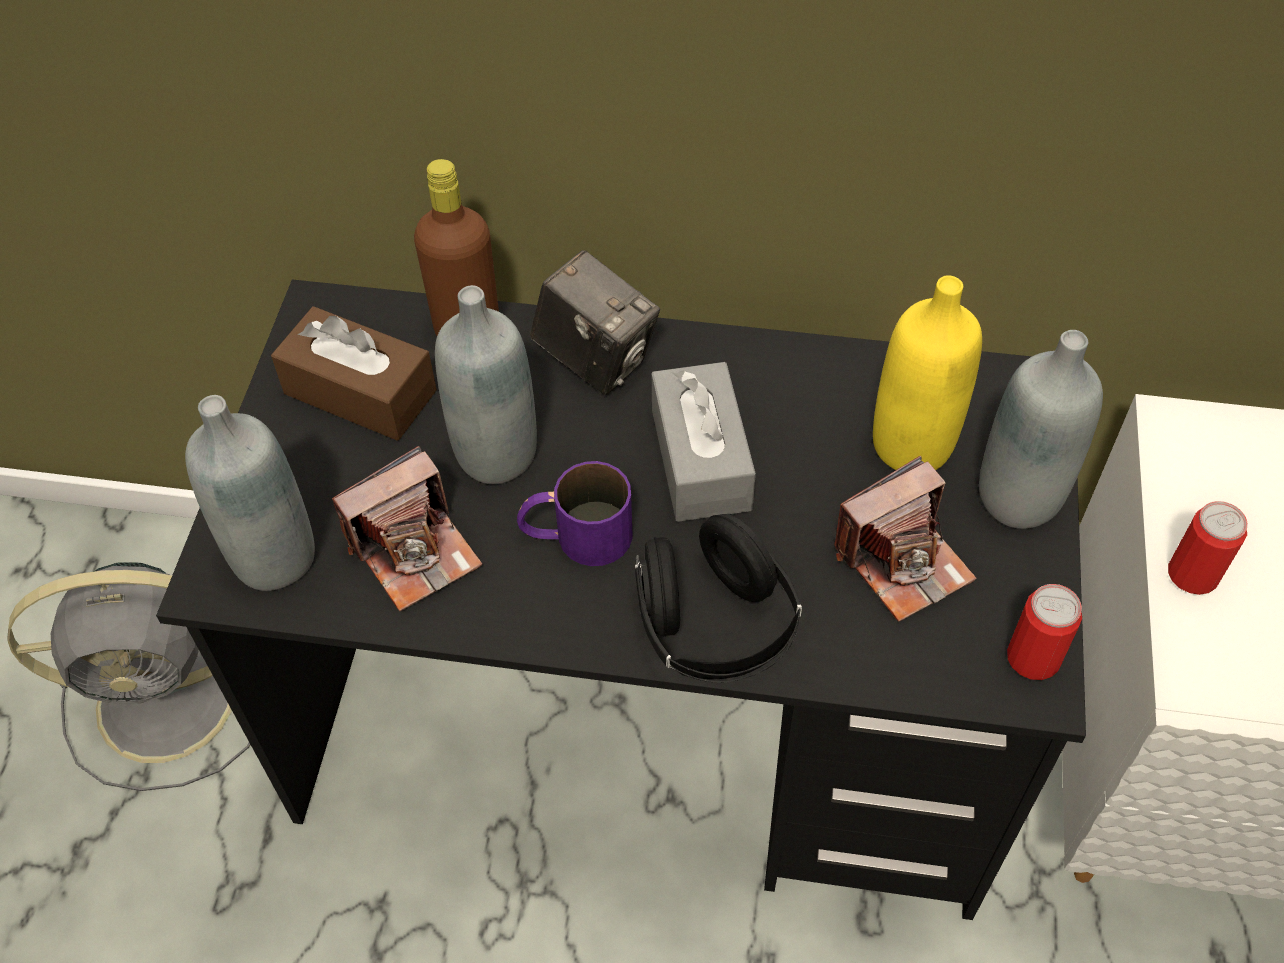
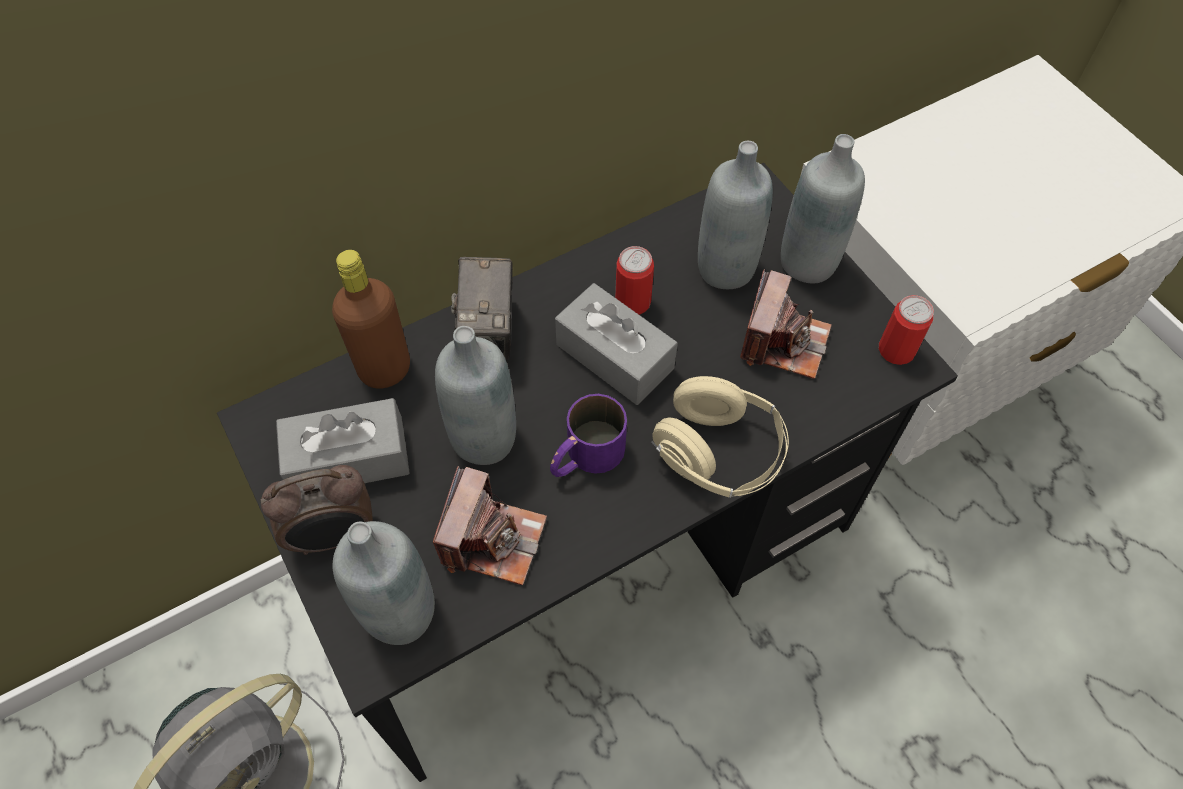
camera: 40 degrees left, 5 degrees up
(284, 451) = (334, 536): none -> alarm clock
(360, 392) = (349, 459): brown tissue box -> grey tissue box
(596, 359) = (489, 334): camera -> camera turned 90 degrees clockwise
(714, 626) = (718, 454): black headphones -> beige headphones
(912, 445) = (725, 268): yellow bottle -> grey bottle
(1192, 574) = (919, 249): can -> can (632, 302)

